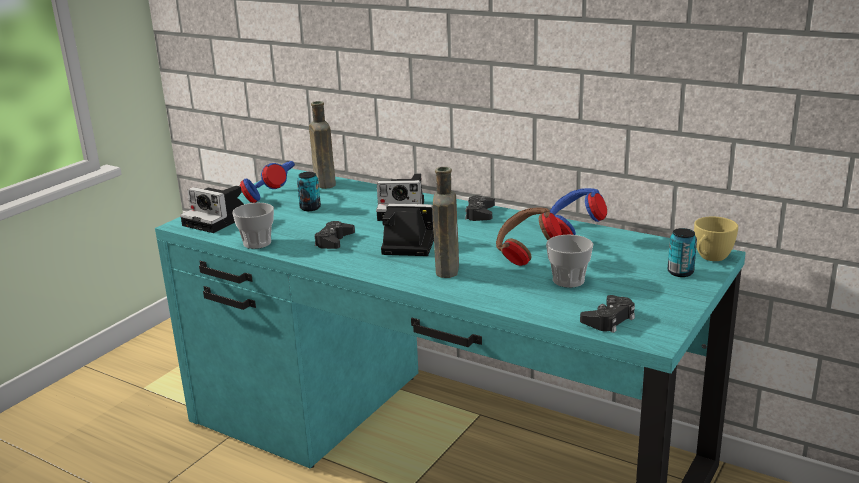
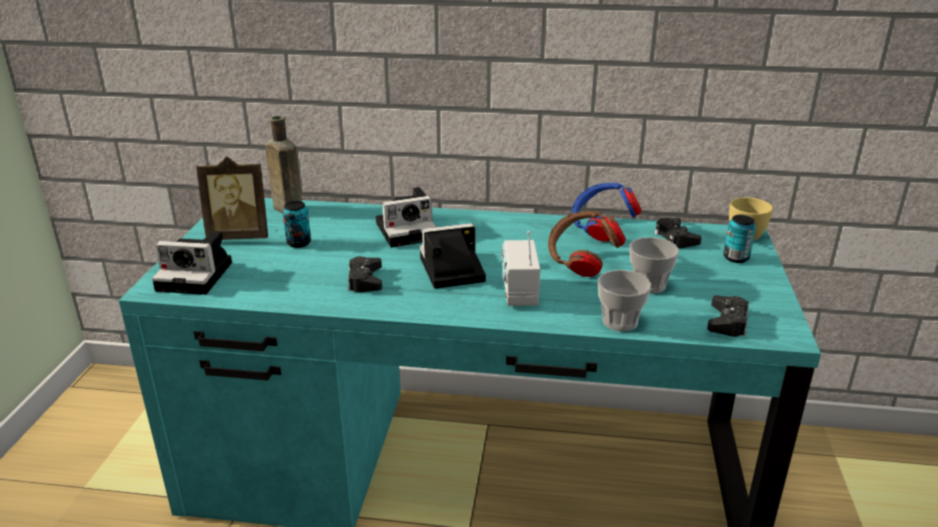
camera: 25 degrees left, 5 degrees up
(257, 243) = (274, 299): cup -> cup (620, 322)
(272, 197) = (240, 236): blue headphones -> picture frame
(447, 268) = (519, 293): brown bottle -> radio
(480, 214) = (491, 223): black game controller -> black game controller (675, 238)

